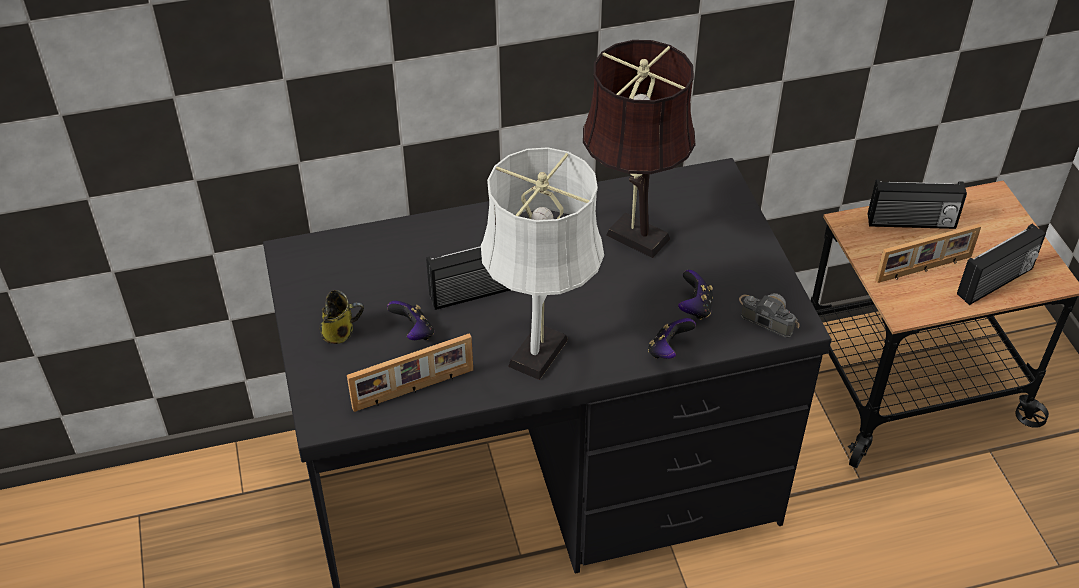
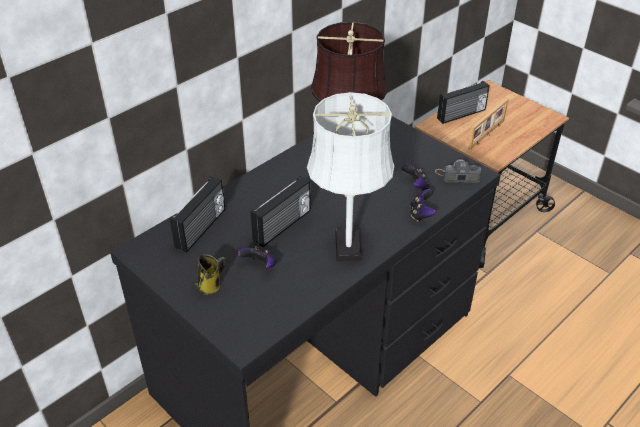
camera: 30 degrees left, 5 degrees down
(414, 390) = (289, 300): picture frame -> none
(996, 282) = (526, 128): radio -> radio (202, 229)

